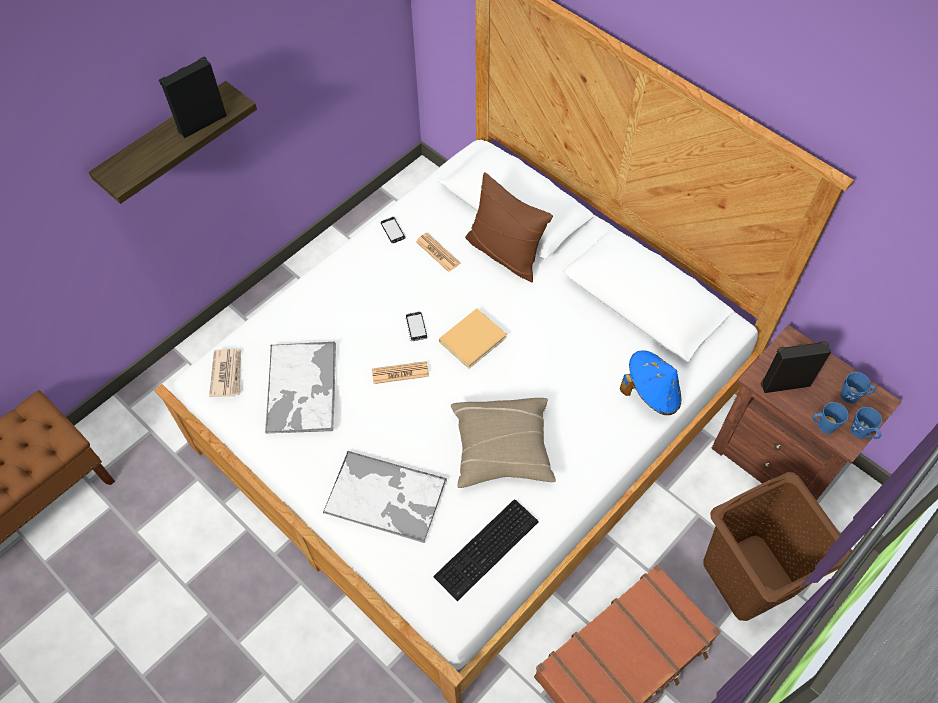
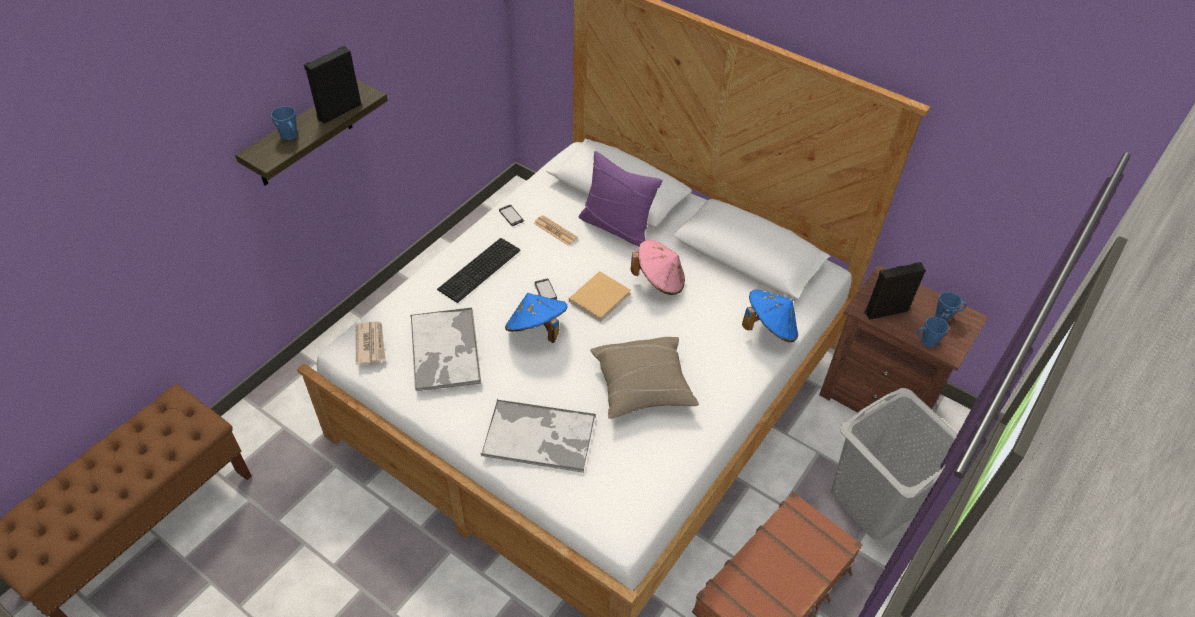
camera: 10 degrees left, 10 degrees down
(400, 373) = (537, 330): newspaper -> blue hat
(489, 549) = (645, 472): keyboard -> keyboard (481, 270)
(505, 253) = (617, 227): brown pillow -> purple pillow
(541, 323) = (659, 280): none -> pink hat
(749, 577) = (875, 501): brown laundry basket -> grey laundry basket
(862, 433) = (960, 344): blue mug -> blue mug (290, 136)

